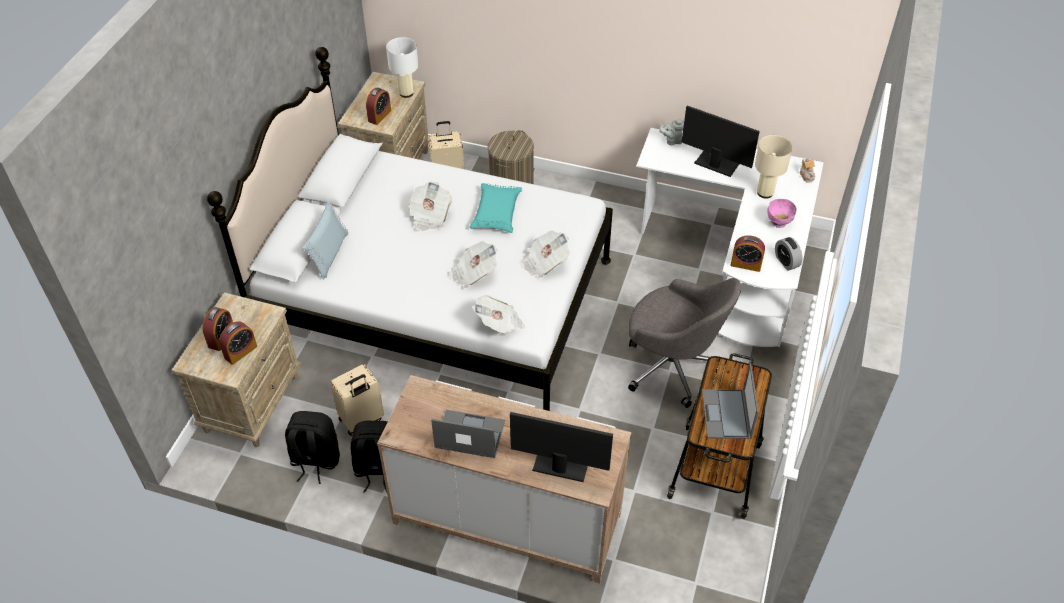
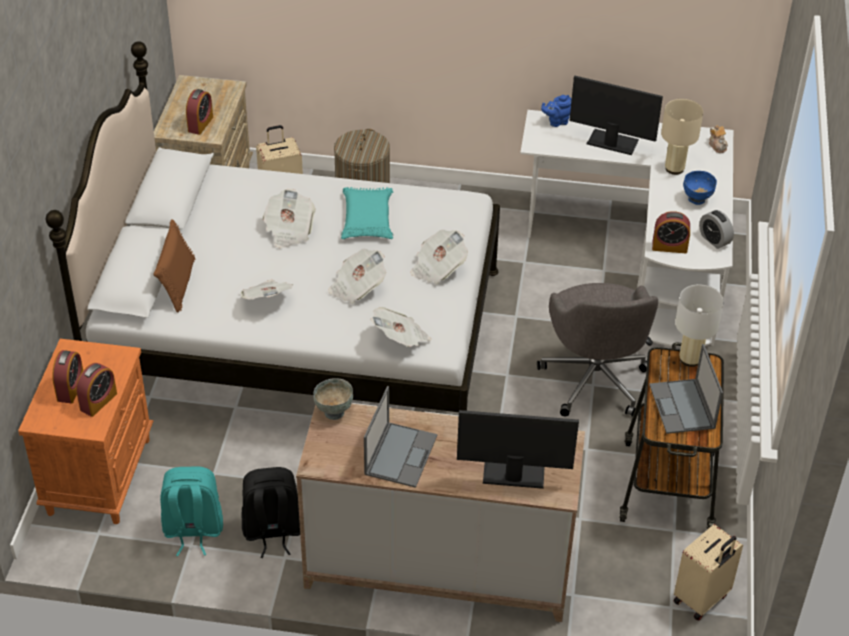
camera: 10 degrees left, 5 degrees down
(252, 402) = (99, 475): beige nightstand -> orange nightstand
(315, 460) = (192, 530): black backpack -> turquoise backpack
(329, 254) = (177, 284): blue pillow -> brown pillow
(361, 420) = (239, 479): beige suitcase -> beige suitcase (702, 599)
(398, 276) = (267, 300): none -> newspaper
(406, 93) = (227, 95): white table lamp -> white table lamp (690, 359)
(422, 388) = (334, 412): none -> grey bowl
(469, 434) = (401, 454): laptop -> laptop turned 105 degrees clockwise
(671, 368) = (595, 382): grey office chair -> grey office chair turned 60 degrees clockwise
(672, 141) = (556, 122): grey teapot -> blue teapot
(778, 223) = (697, 200): pink bowl -> blue bowl

